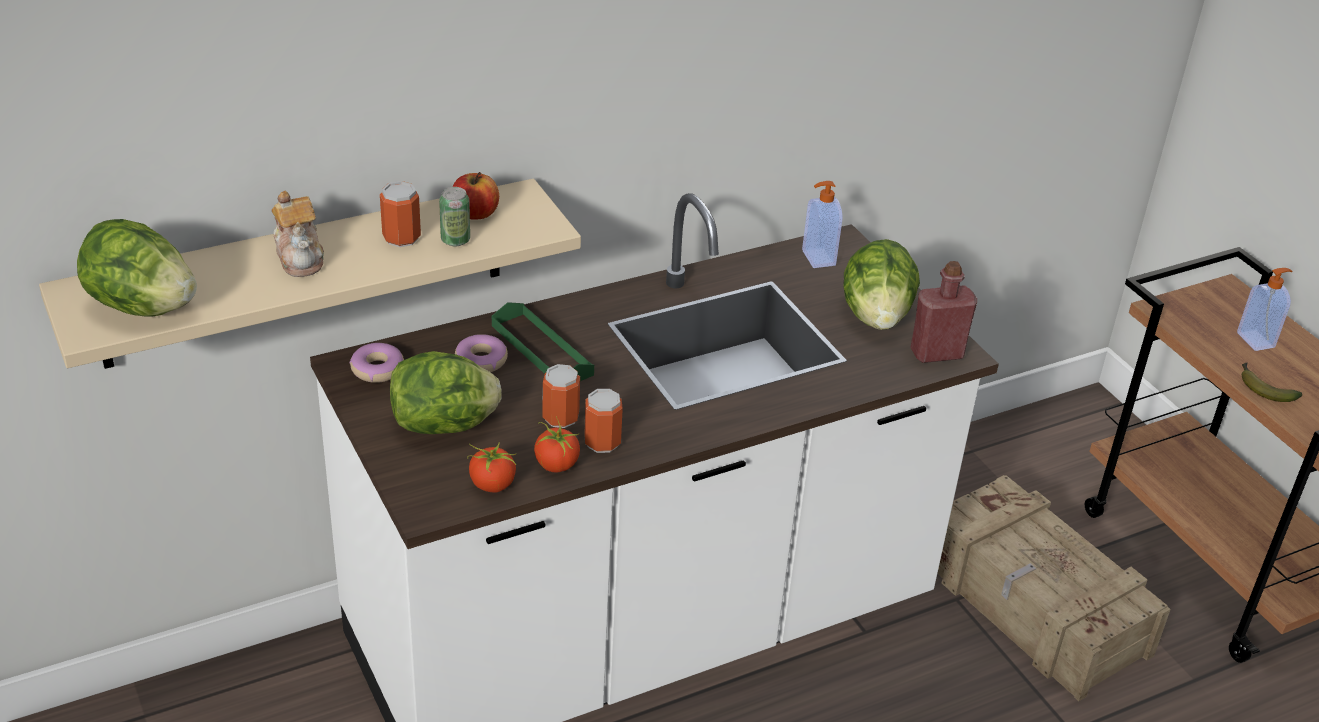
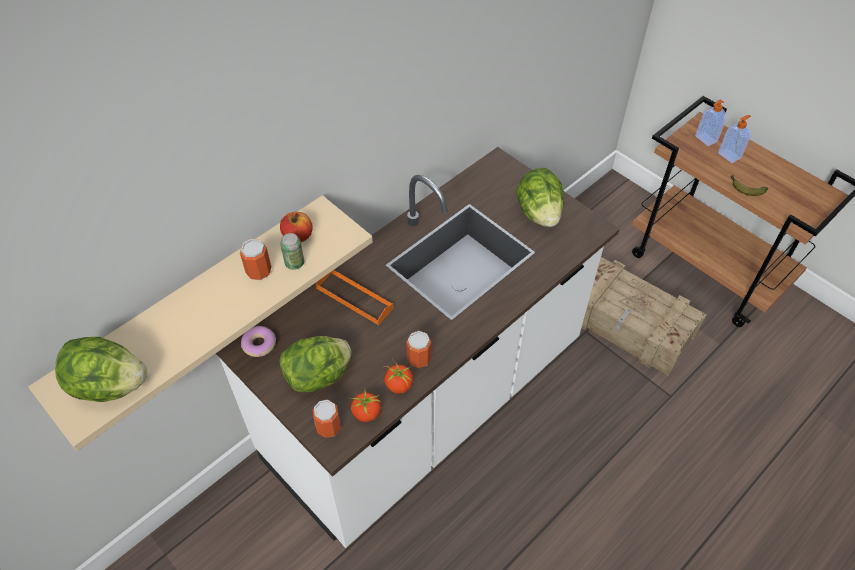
camera: 15 degrees left, 15 degrees up
(300, 257) = (199, 308): teapot -> none
(481, 361) = (320, 318): donut -> none
(542, 350) = (354, 298): green tray -> orange tray
(560, 417) = (386, 347): can -> can (328, 427)
(817, 258) = (488, 178): soap dispenser -> soap dispenser (705, 139)
(936, 353) = (583, 231): red bottle -> none

